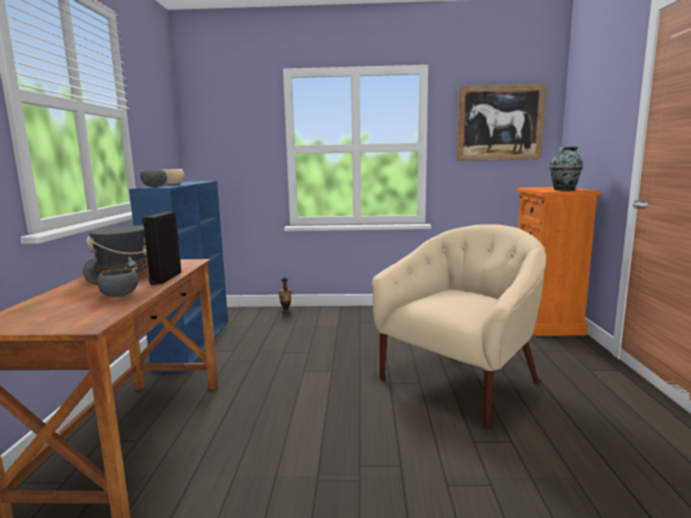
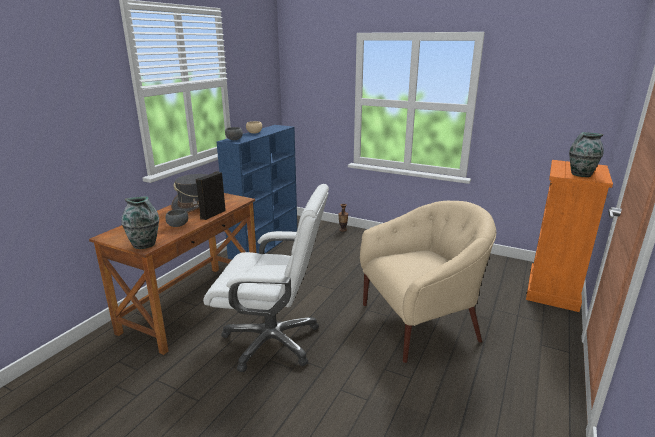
camera: 25 degrees right, 10 degrees up
(83, 323) = (145, 244): none -> vase
(300, 453) = (272, 341): none -> white office chair
(499, 123) = (551, 92): picture -> none

